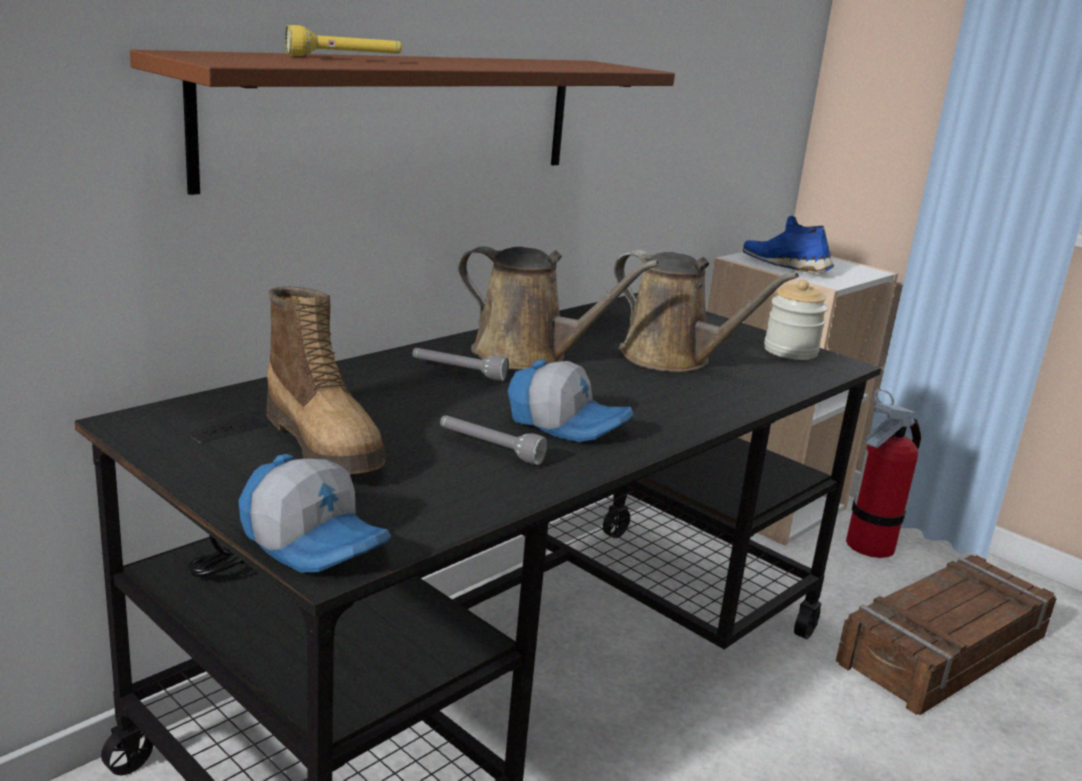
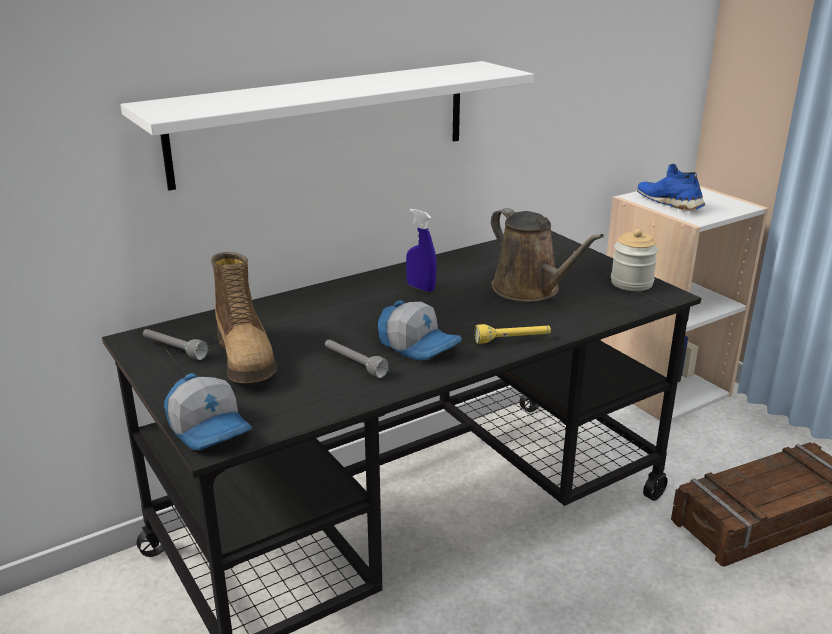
camera: 15 degrees right, 5 degrees up
(344, 58) = (264, 94): yellow flashlight -> yellow flashlight (512, 340)
(402, 117) = (324, 122): brown shelf -> white shelf
(458, 372) = (363, 301): grey flashlight -> grey flashlight (174, 350)
(528, 356) = (420, 288): brown watering can -> blue spray bottle
(870, 545) = (740, 427): fire extinguisher -> none

